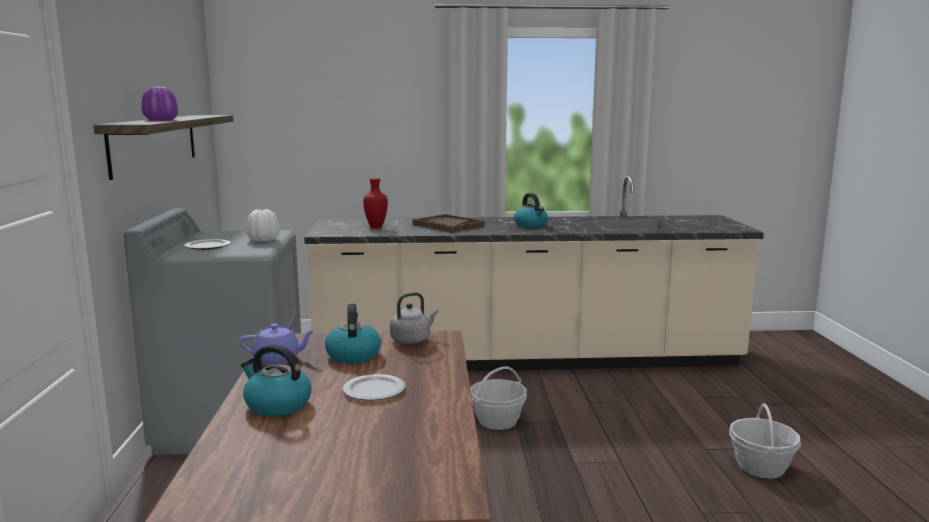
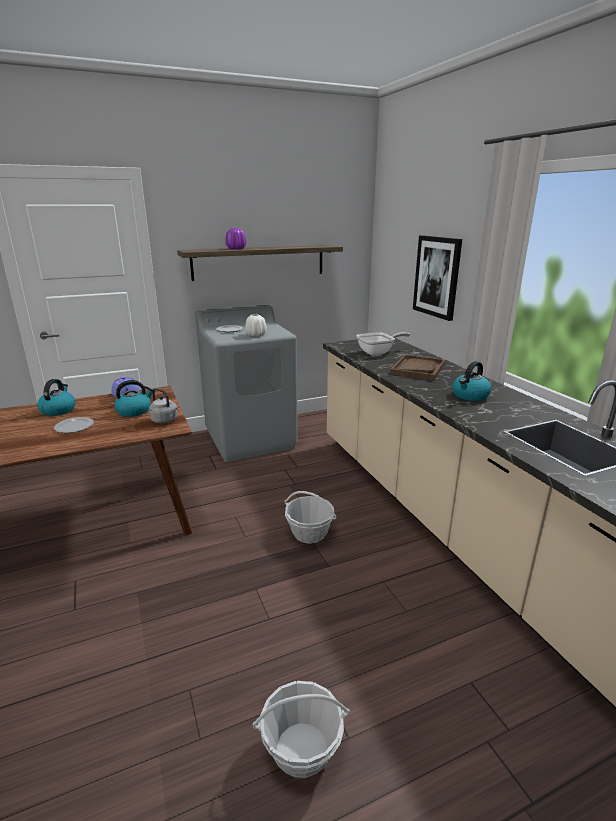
camera: 70 degrees right, 10 degrees up
(367, 139) = (437, 277): none -> picture
(376, 227) = (378, 352): red vase -> frying pan

